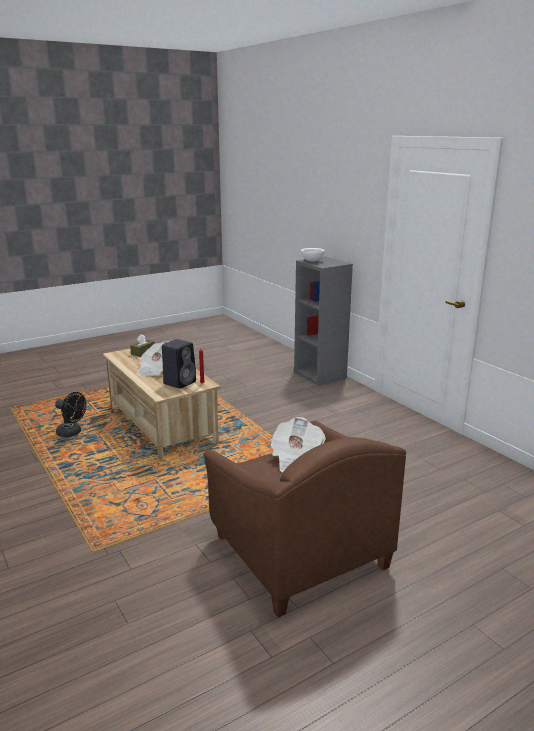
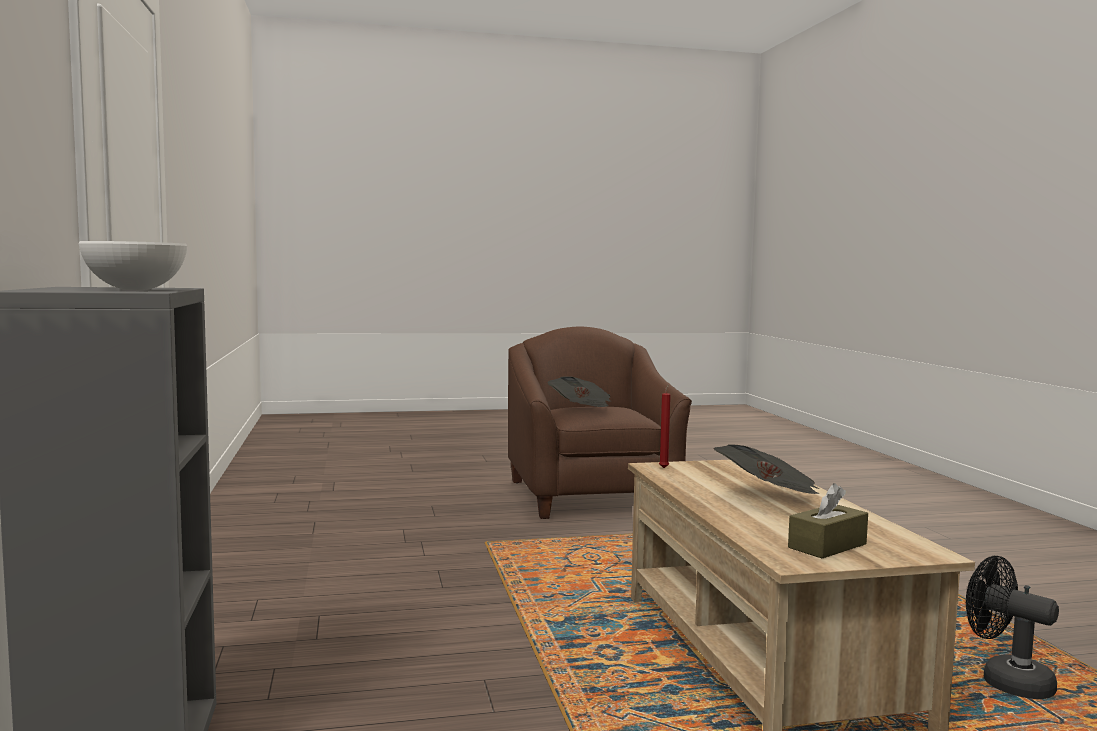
camera: 160 degrees left, 15 degrees down
(180, 382) = (710, 474): black speaker -> none

